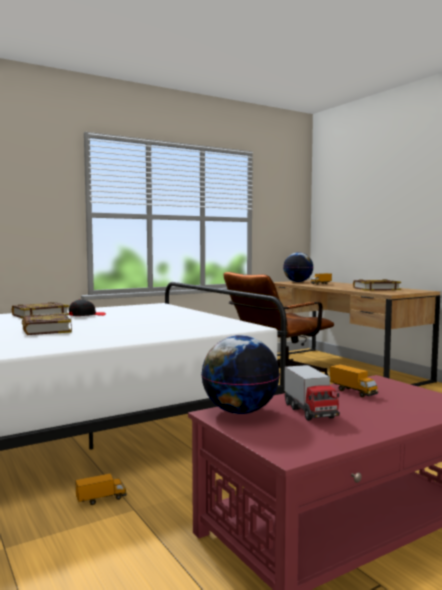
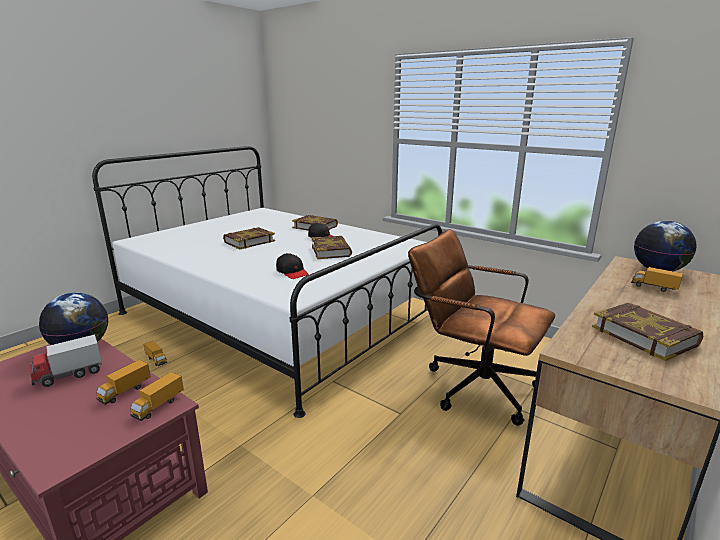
camera: 70 degrees right, 15 degrees up
(138, 316) = (331, 251): none -> book
(183, 324) = (292, 272): none -> black cap
(379, 383) = (158, 406): none -> toy truck

